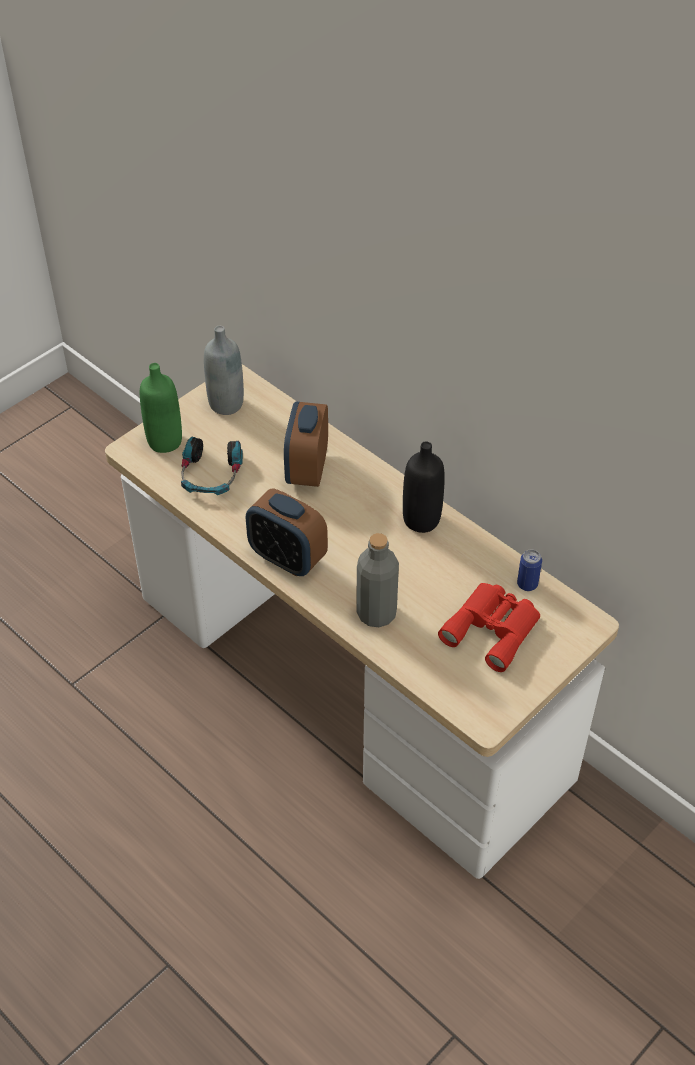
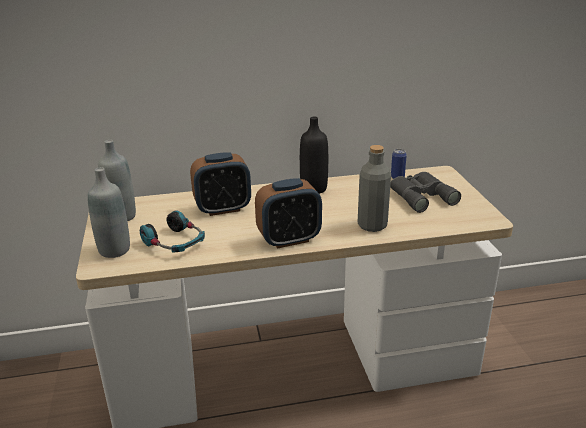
camera: 55 degrees left, 20 degrees down
(164, 441) = (114, 250): green bottle -> grey bottle
(307, 469) = (223, 209): alarm clock -> alarm clock turned 60 degrees counterclockwise
(493, 628) = (421, 196): red binoculars -> grey binoculars

